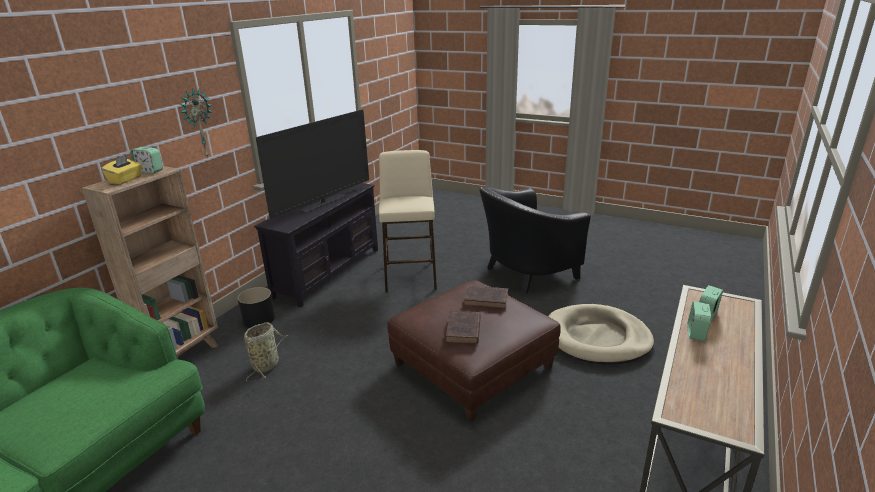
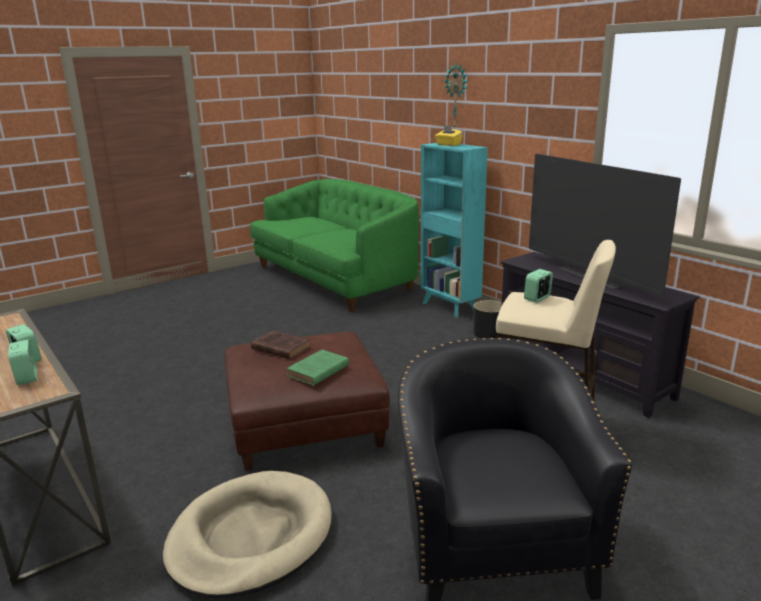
camera: 115 degrees right, 5 degrees down
(149, 171) = (465, 147): alarm clock -> alarm clock (537, 298)
(183, 356) = (450, 307): brown bookcase -> turquoise bookcase
(197, 123) = (539, 128): wall clock -> wall clock (457, 96)
(267, 364) = (409, 332): basket -> none
(487, 299) = (317, 371): brown book -> green book

